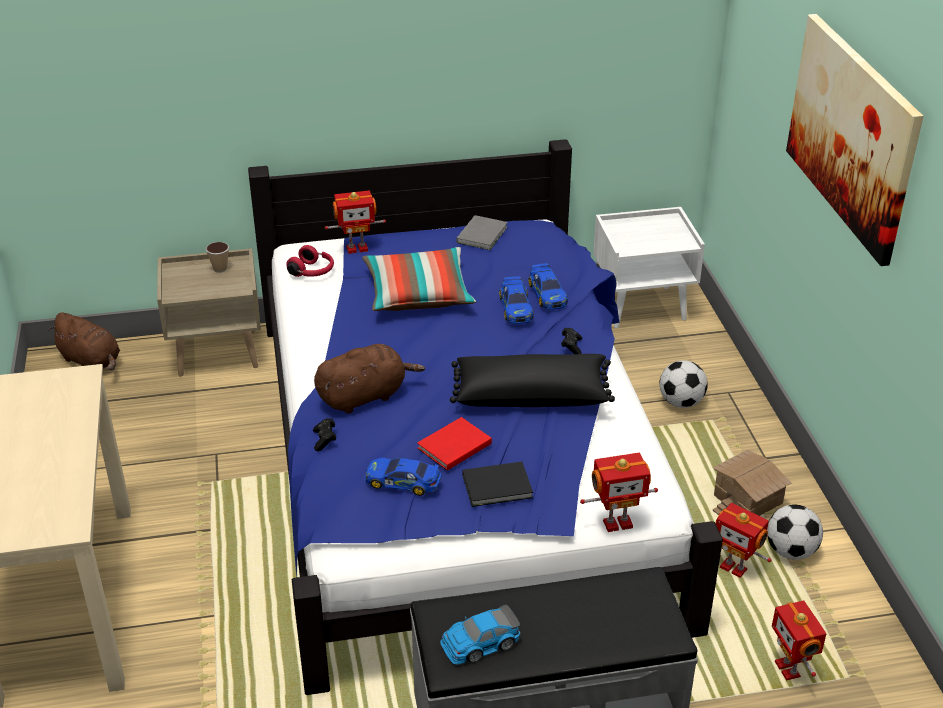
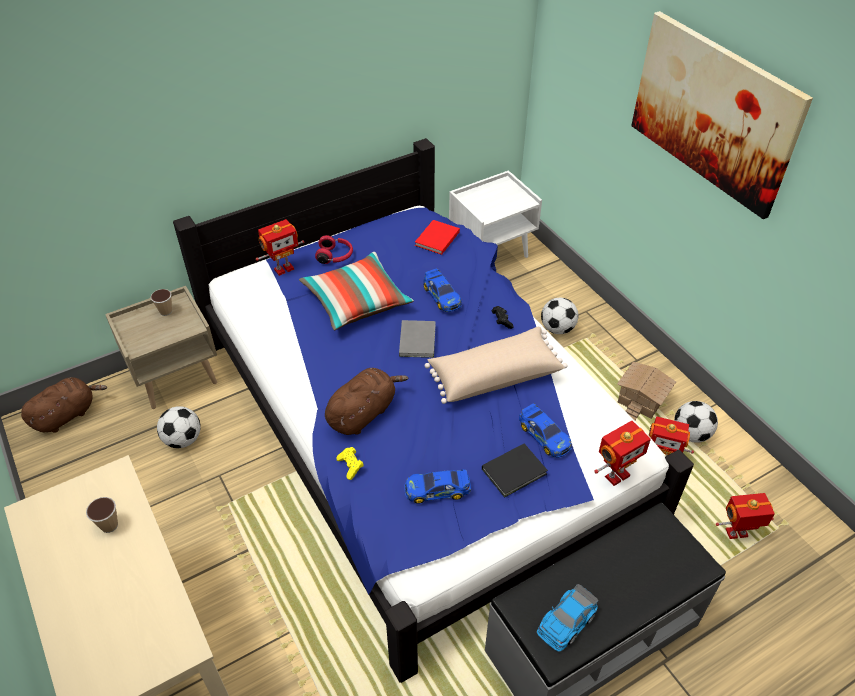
camera: 20 degrees left, 10 degrees up
(54, 415) = (109, 525): none -> cup
(92, 361) = (67, 415): brown plush toy -> brown plush toy turned 60 degrees counterclockwise
(196, 412) = (183, 439): none -> football
(313, 271) = (255, 299): red headphones -> red headphones (335, 256)
(325, 440) = (350, 466): black game controller -> yellow game controller
(452, 446) = (459, 443): red book -> red book (436, 239)
(483, 234) = (380, 232): grey book -> grey book (418, 339)
(531, 395) = (494, 375): black pillow -> beige pillow
(547, 294) = (459, 276): toy car -> toy car (544, 435)
(789, 669) = (737, 534): toy robot -> toy robot turned 120 degrees clockwise

